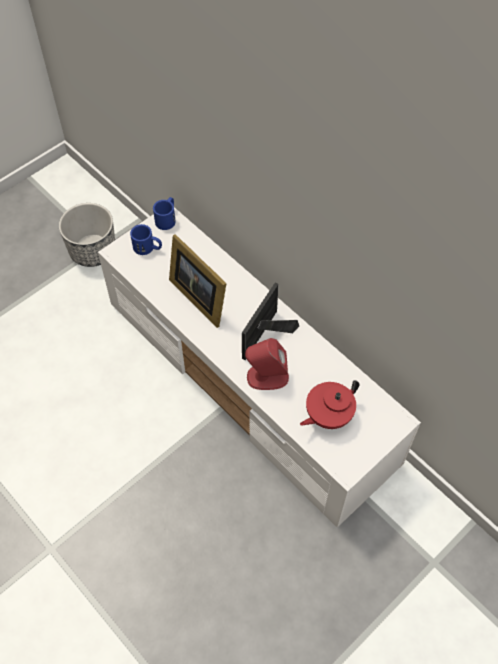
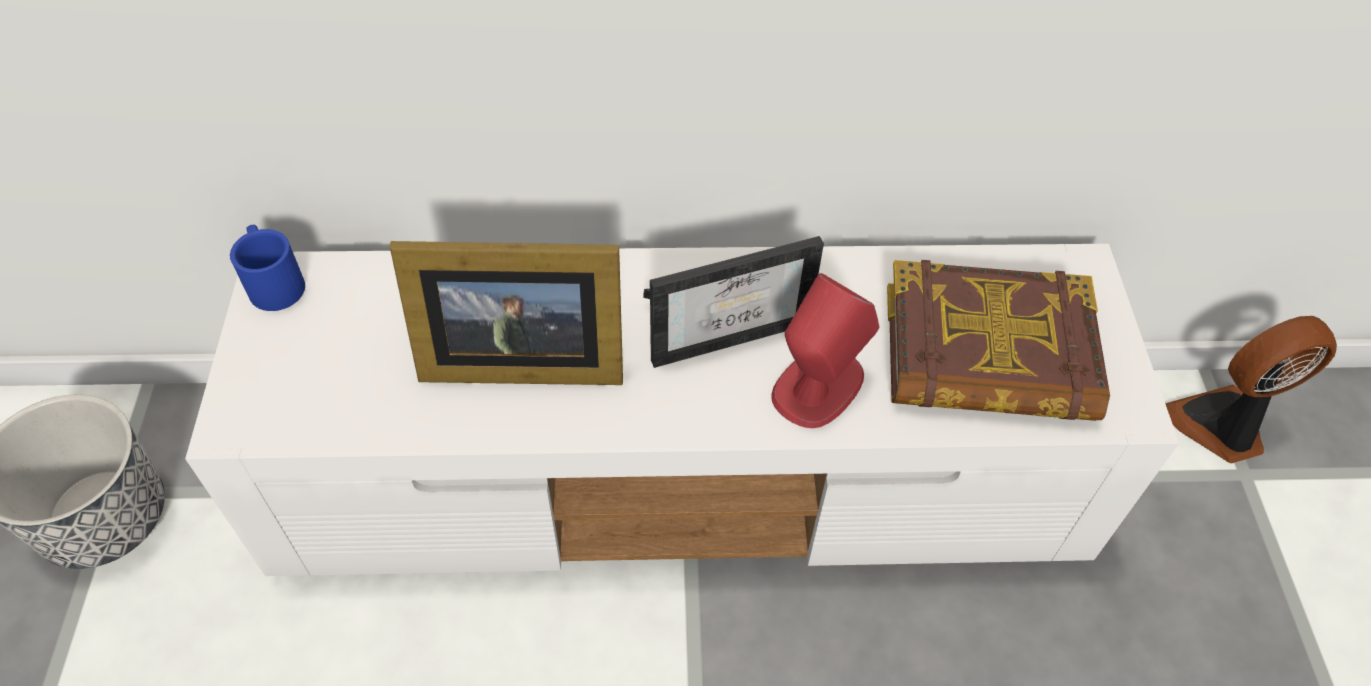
camera: 50 degrees left, 5 degrees down
(148, 248) = (297, 362): blue mug -> none
(265, 338) = (728, 329): picture frame -> picture frame turned 90 degrees counterclockwise
(327, 415) = (988, 356): red teapot -> book
(449, 542) = (1221, 427): none -> fan

